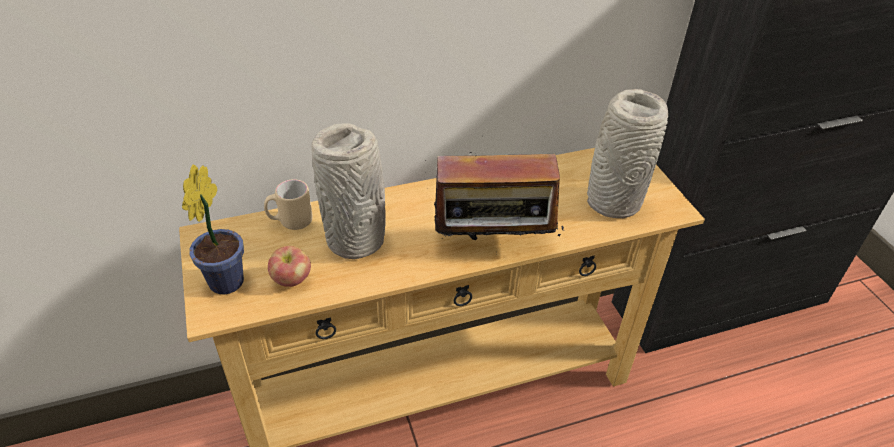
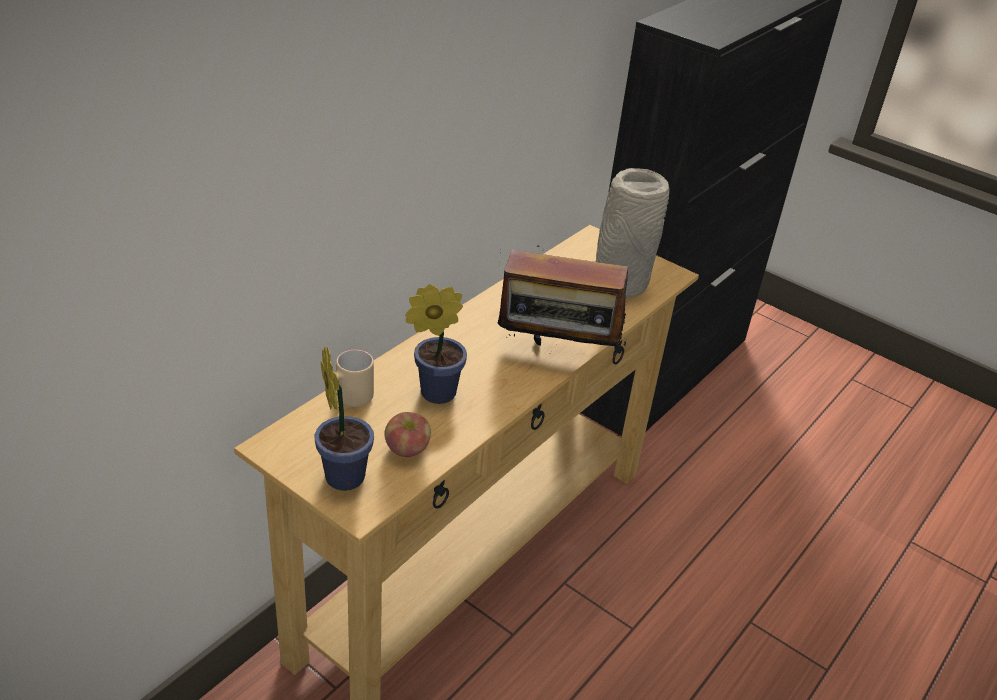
camera: 35 degrees left, 5 degrees down
(357, 240) = (433, 393): grey vase -> potted plant
(493, 245) = (557, 353): radio -> radio turned 45 degrees clockwise

